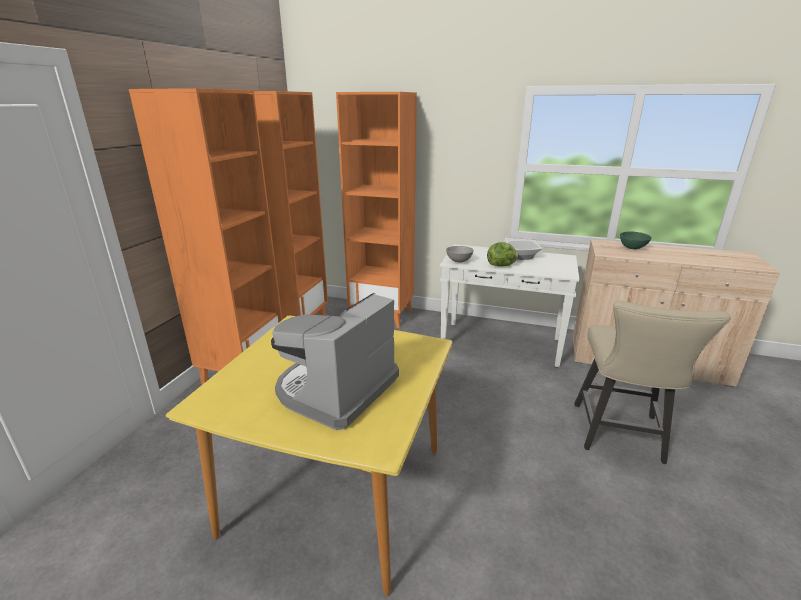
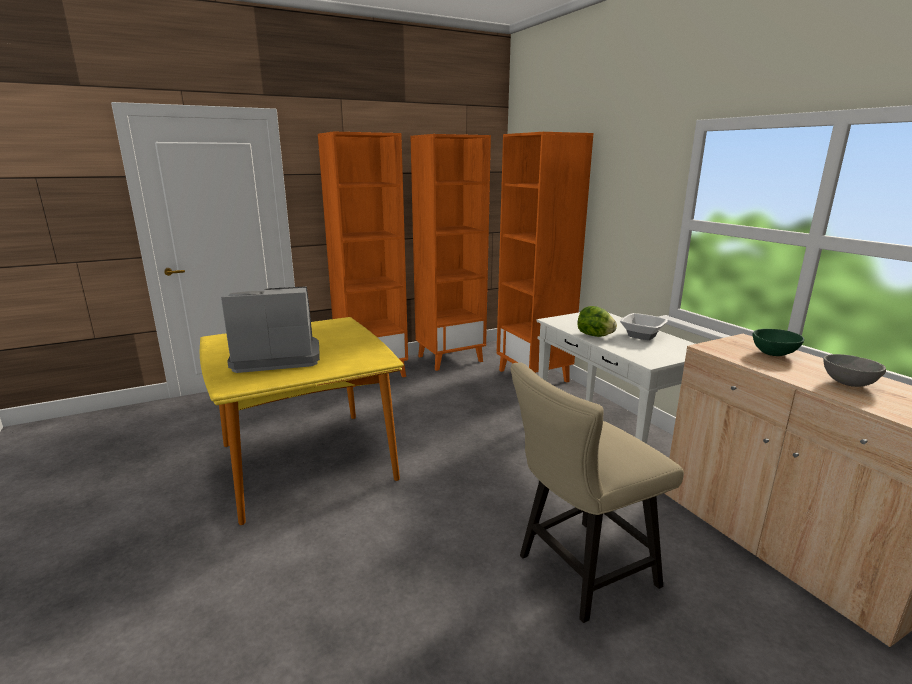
camera: 45 degrees right, 5 degrees down
(458, 261) = (561, 321): grey bowl -> grey bowl (847, 383)

